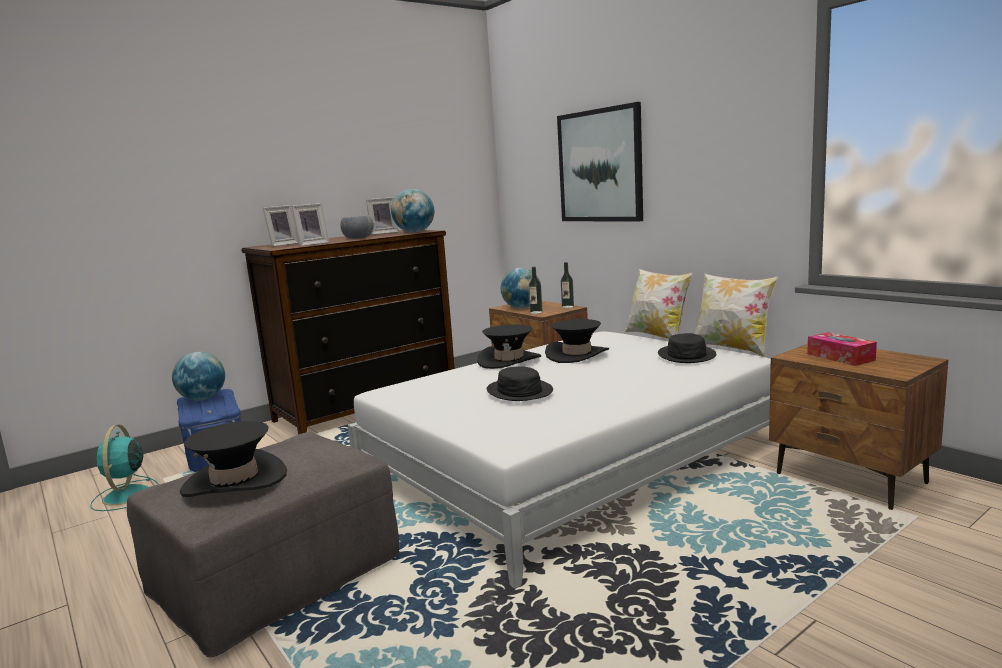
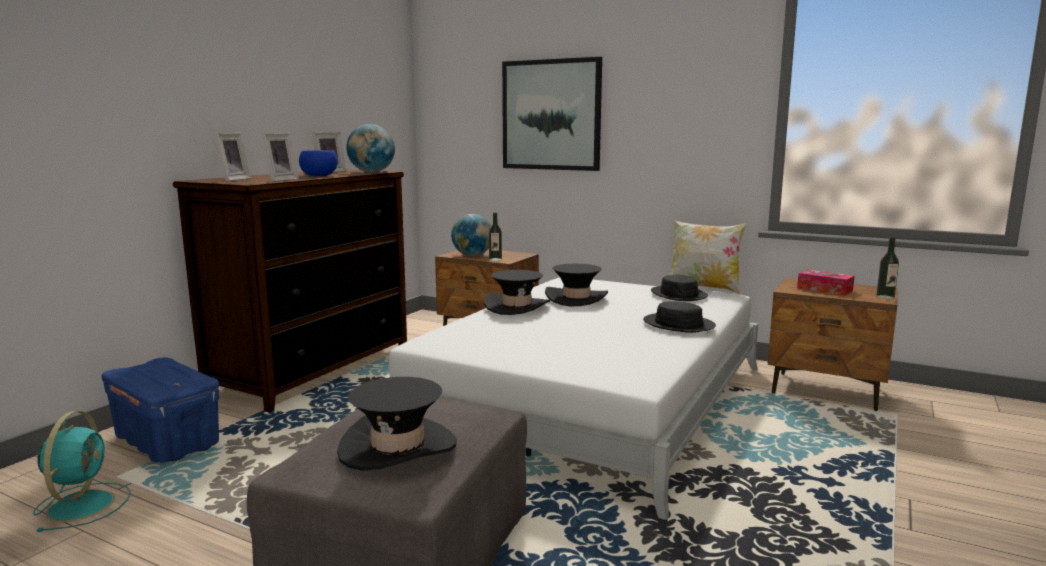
camera: 25 degrees left, 0 degrees up
(126, 496) = (82, 504): turquoise fan -> turquoise fan turned 150 degrees counterclockwise
(203, 399) = (146, 371): globe -> none
(358, 238) = (319, 176): grey bowl -> blue bowl
(519, 391) = (573, 333): black hat -> black hat (678, 324)
(567, 307) = (519, 254): bottle -> bottle (885, 297)
(657, 336) = (621, 279): pillow -> none

